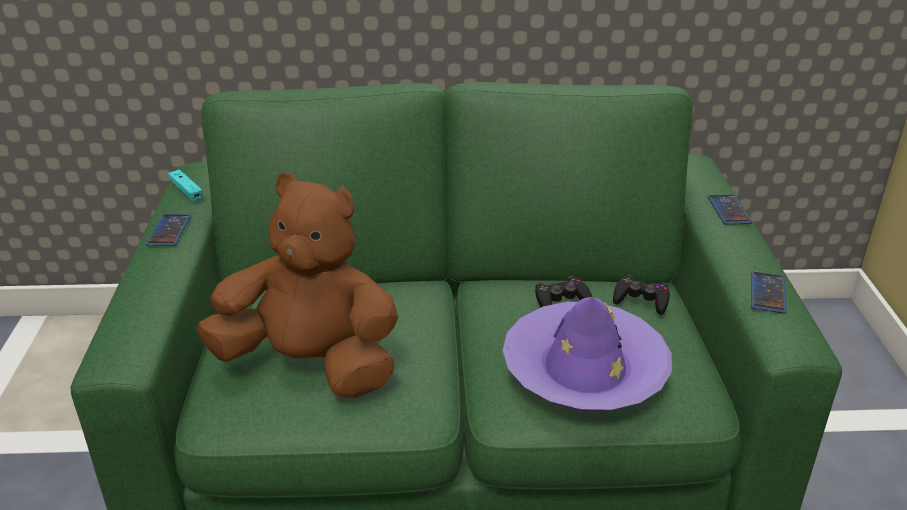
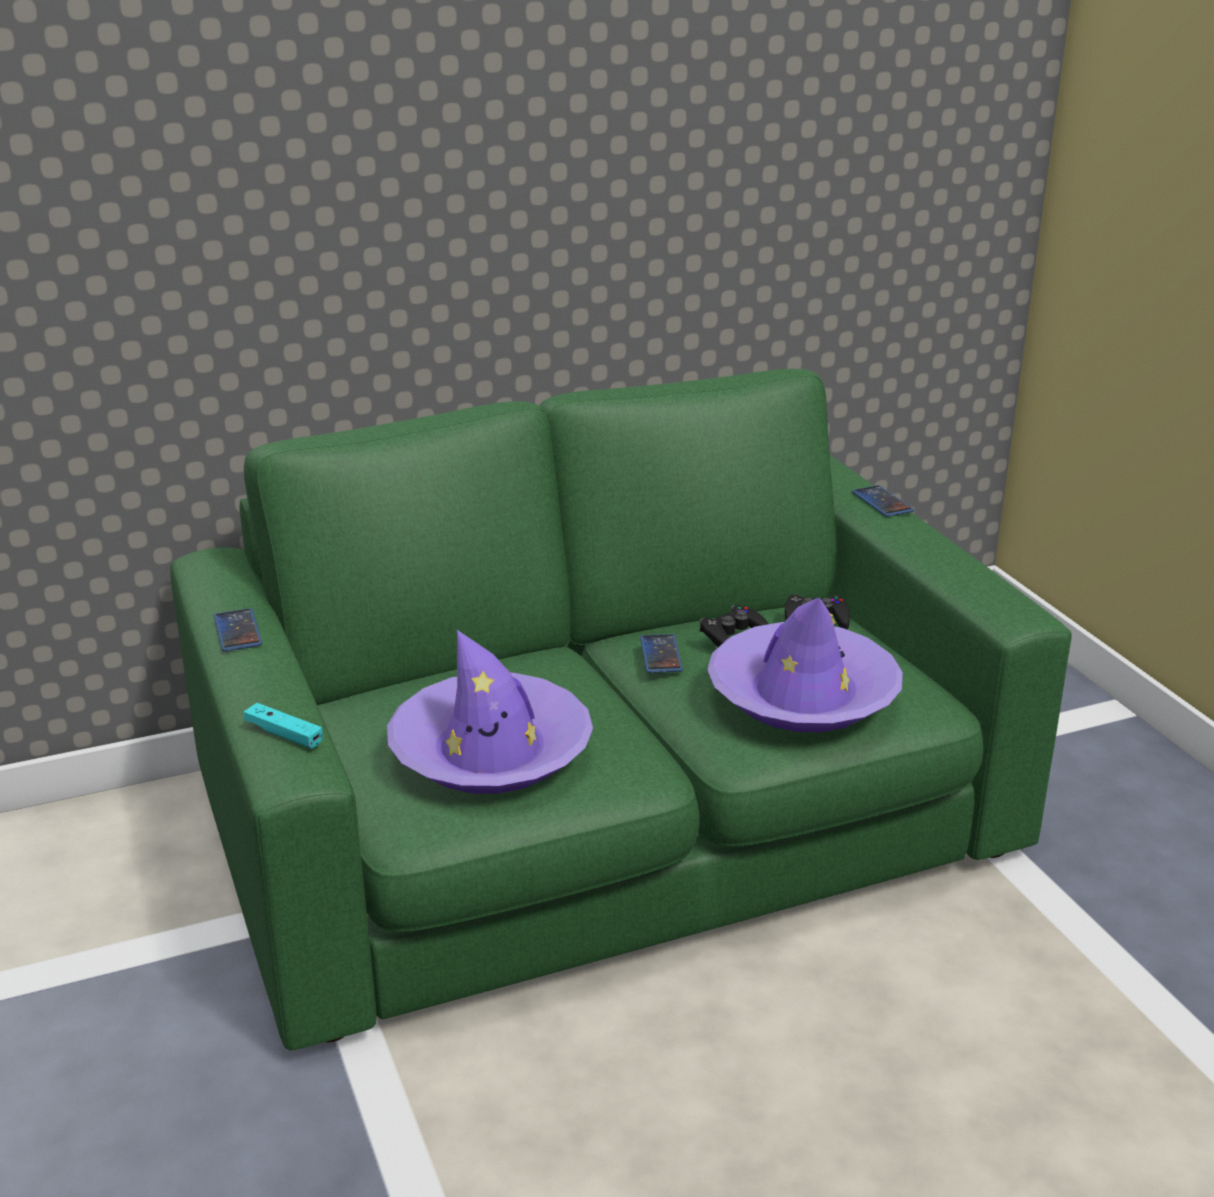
camera: 20 degrees left, 5 degrees down
(186, 191) = (219, 584): turquoise game controller -> turquoise game controller (284, 734)
(311, 364) = (491, 751): brown plush toy -> purple hat
(768, 293) = (968, 574): phone -> phone (661, 654)

